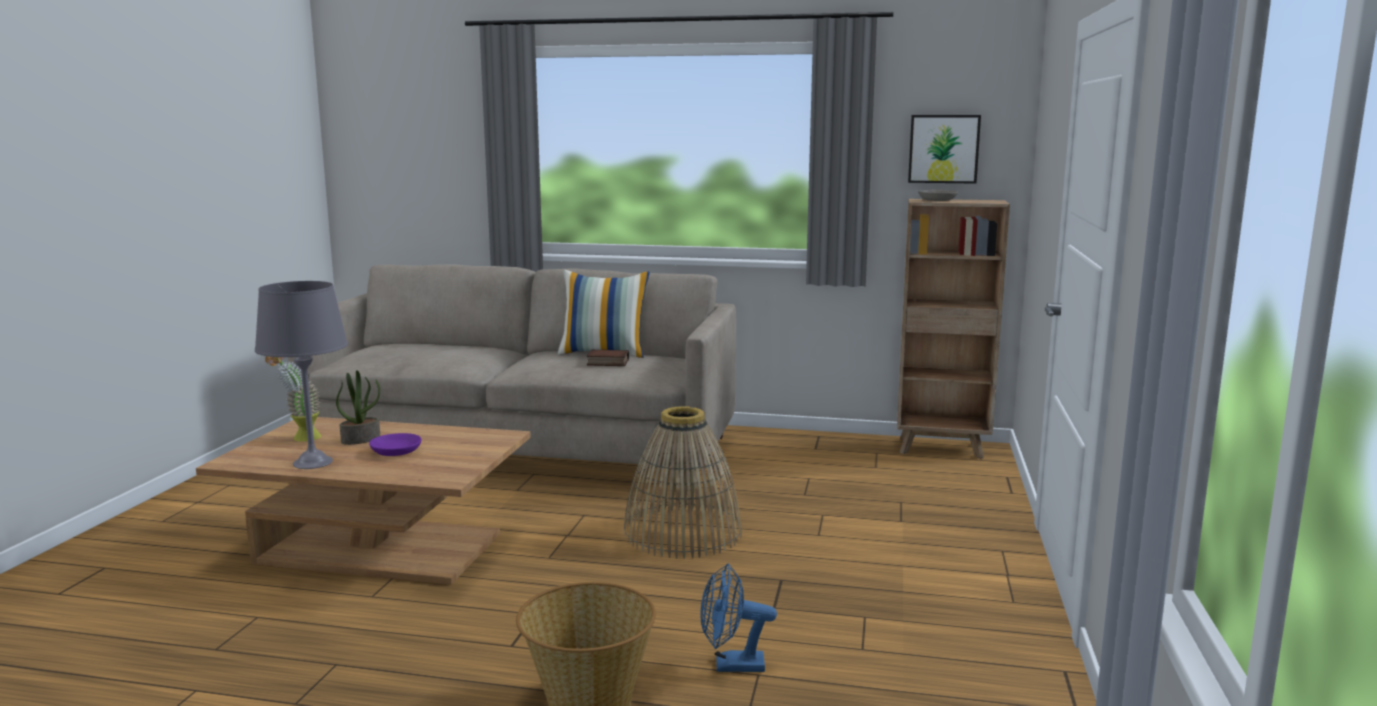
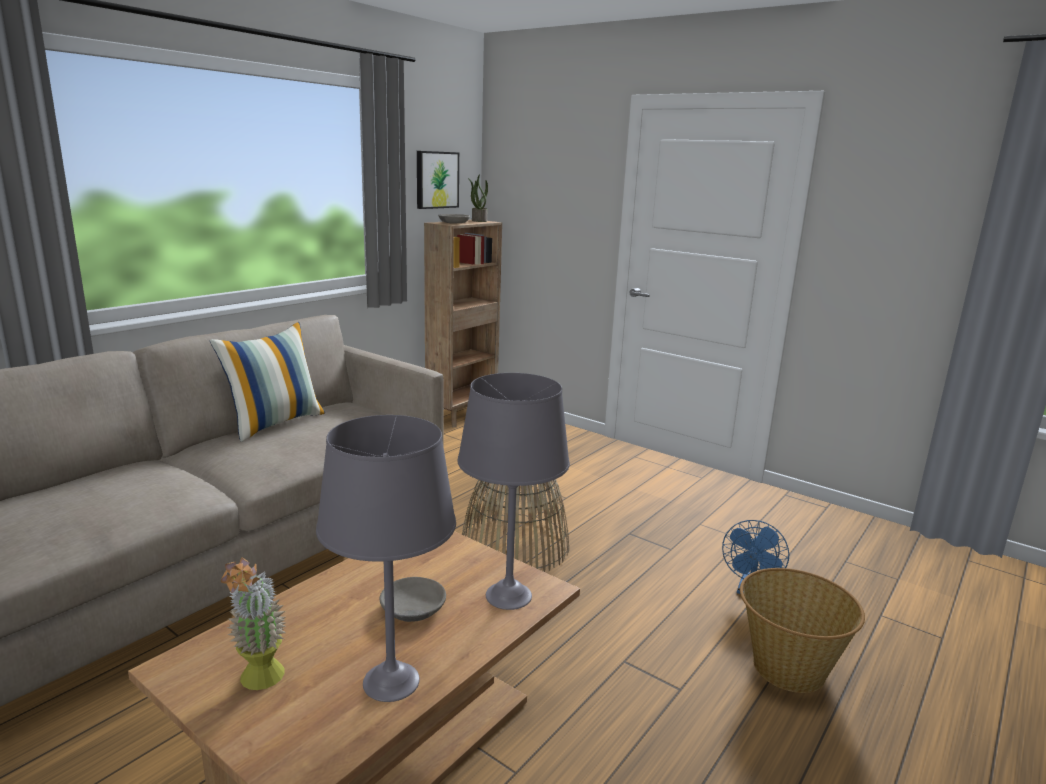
camera: 65 degrees left, 5 degrees up
(361, 439) = (329, 628): potted plant -> potted plant (479, 220)
(395, 452) = (412, 609): purple bowl -> grey bowl
(432, 471) = (508, 595): none -> grey table lamp
(607, 362) = (322, 429): book -> none

